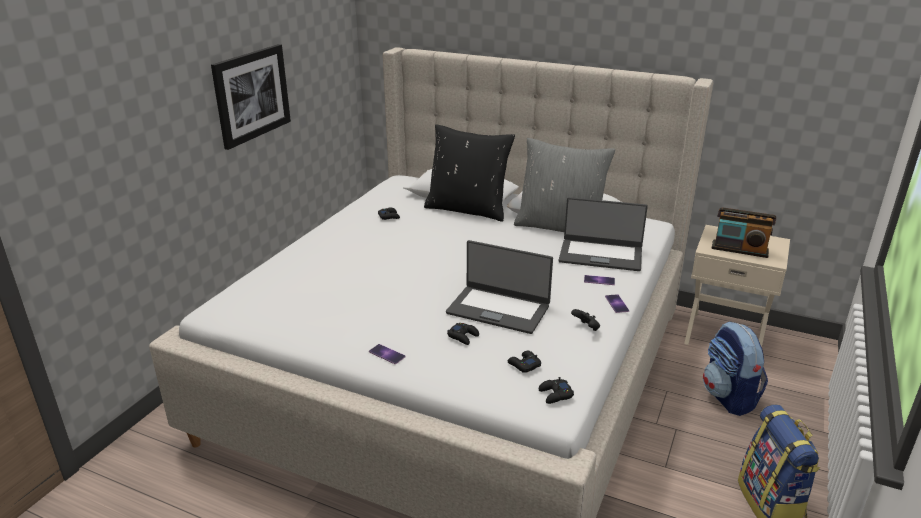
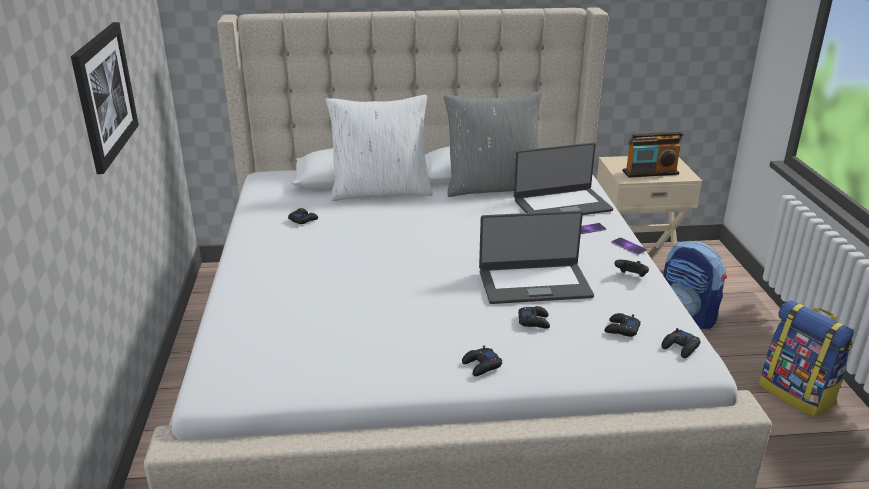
camera: 30 degrees left, 0 degrees up
(387, 354) = (481, 366): phone -> black game controller
(468, 209) = (381, 191): black pillow -> white pillow

